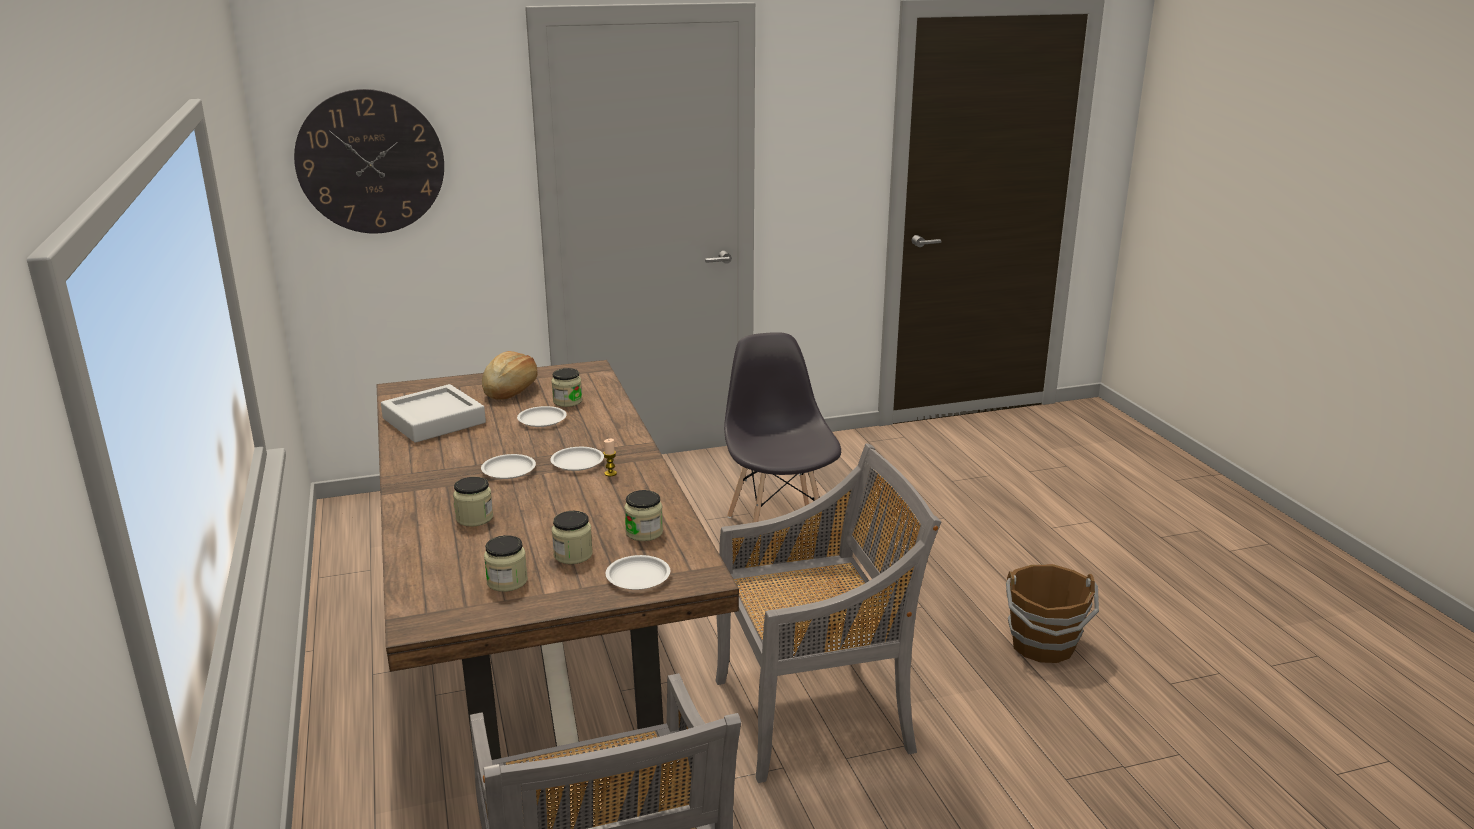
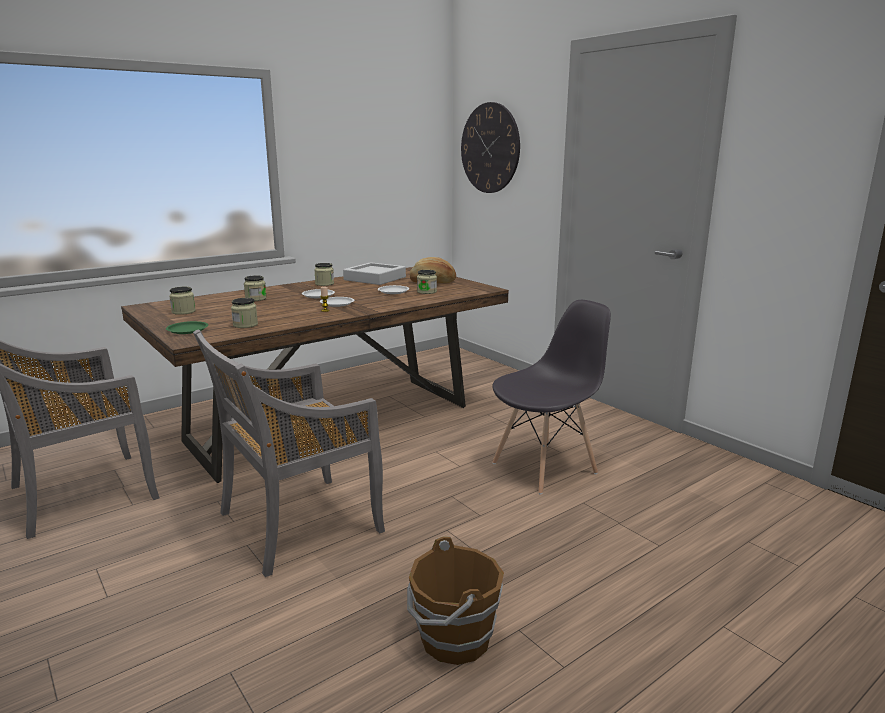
camera: 70 degrees right, 5 degrees down
(573, 555) = (214, 317): jar -> jar (324, 284)
(638, 577) = (188, 330): white plate -> green plate
(815, 714) = (297, 524): grey chair -> grey chair turned 90 degrees clockwise

